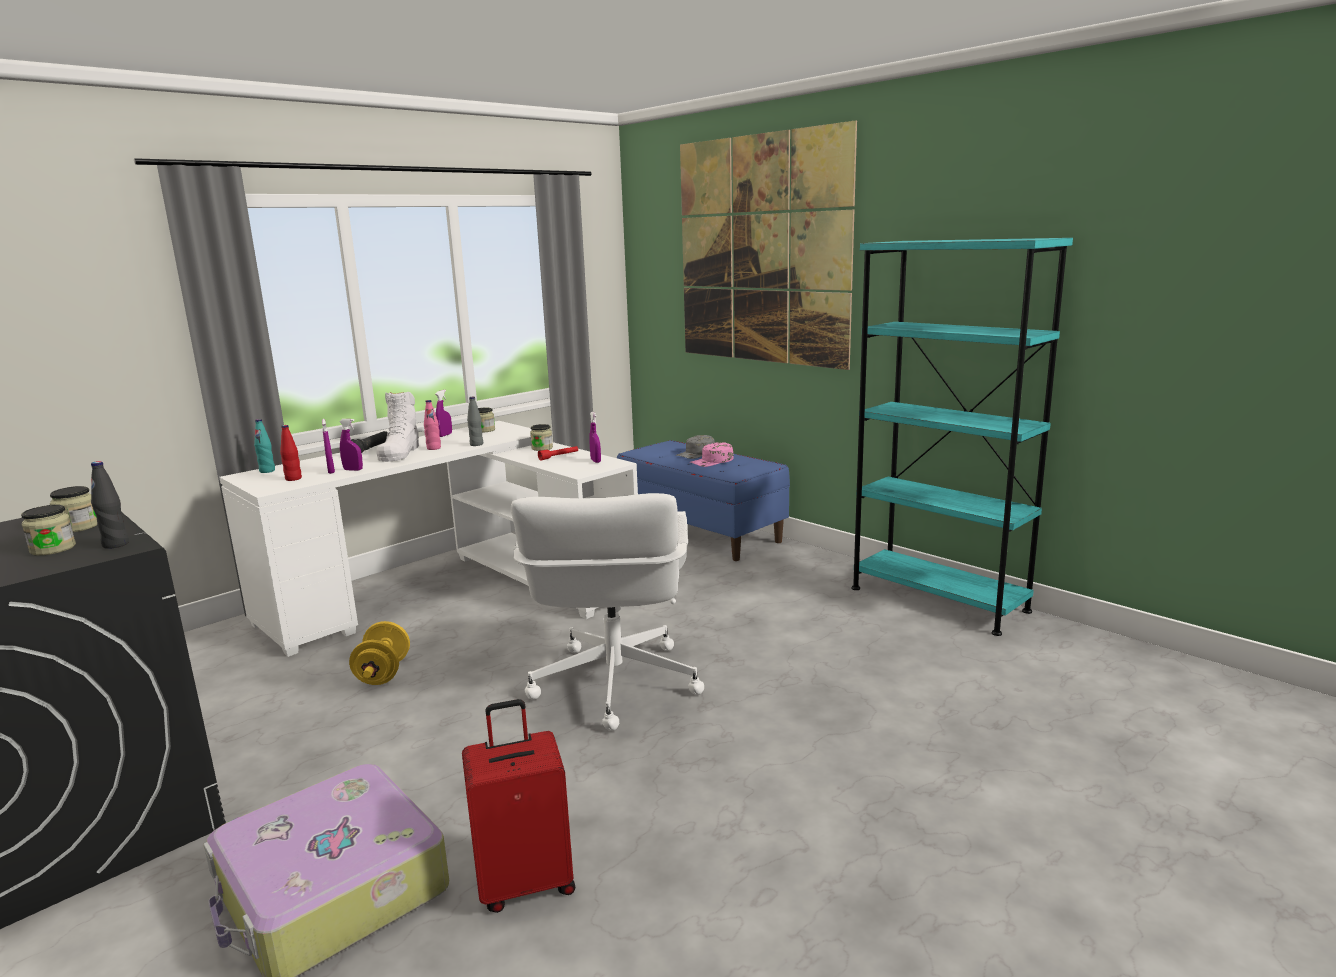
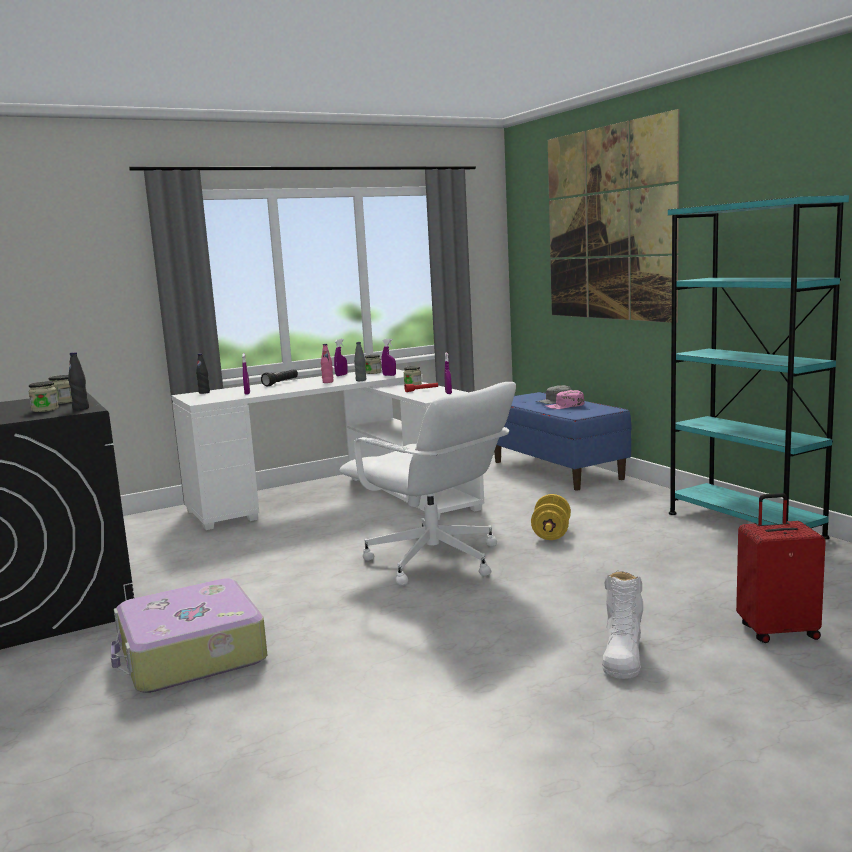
camera: 15 degrees right, 5 degrees down
(267, 471) = (204, 392): turquoise bottle -> black bottle
(293, 479) = (219, 397): red bottle -> none
(353, 470) = (263, 393): purple spray bottle -> purple spray bottle (389, 375)
(383, 673) = (268, 544): yellow dumbbell -> yellow dumbbell (551, 534)
(400, 453) = (302, 384): white boot -> white boot (622, 655)
(525, 882) = (319, 663): red suitcase -> red suitcase (777, 631)
(613, 684) = (434, 561): white office chair -> white office chair turned 60 degrees counterclockwise

